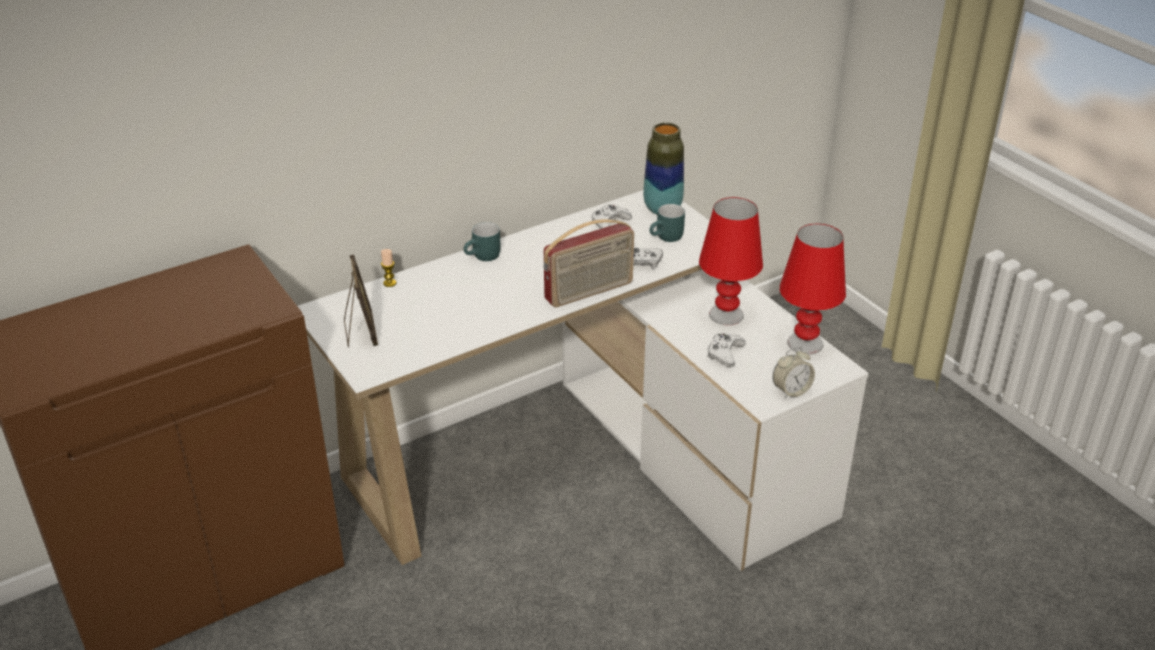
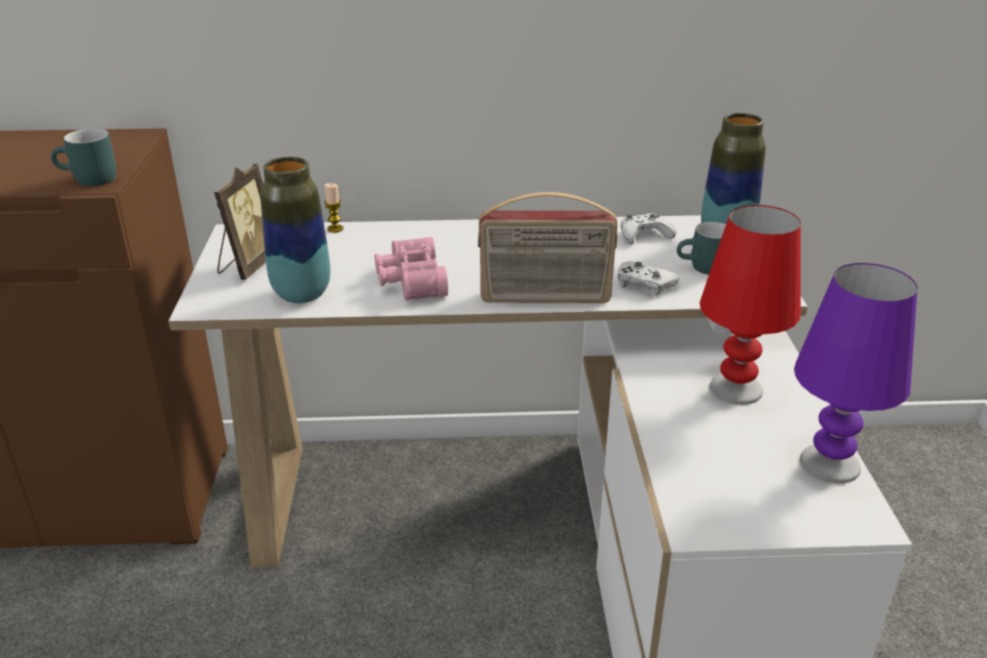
camera: 30 degrees right, 5 degrees down
(427, 342) = (302, 294): none -> vase
(484, 257) = (461, 231): turquoise mug -> turquoise mug (88, 181)
(490, 309) = (409, 281): none -> pink binoculars
(724, 353) = (692, 436): white game controller -> none
(791, 391) = (756, 524): alarm clock -> none
(805, 344) = (830, 464): red table lamp -> purple table lamp

